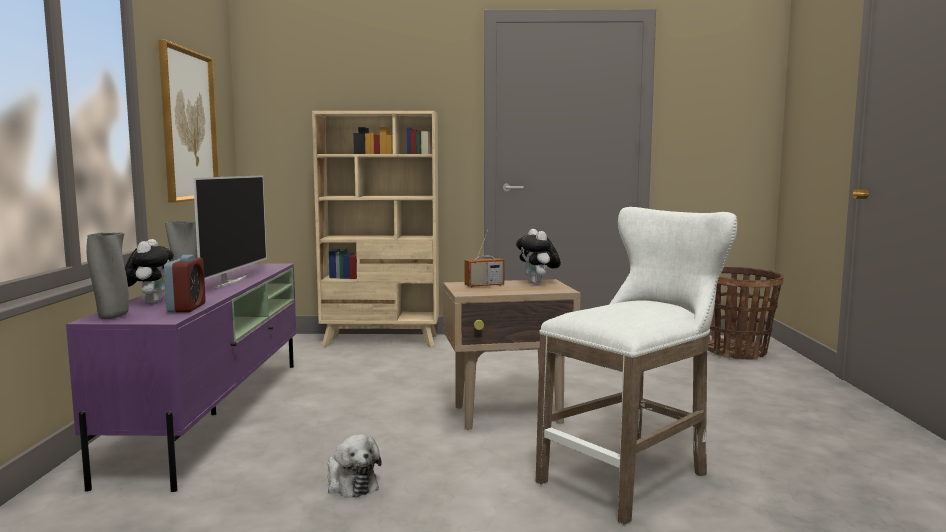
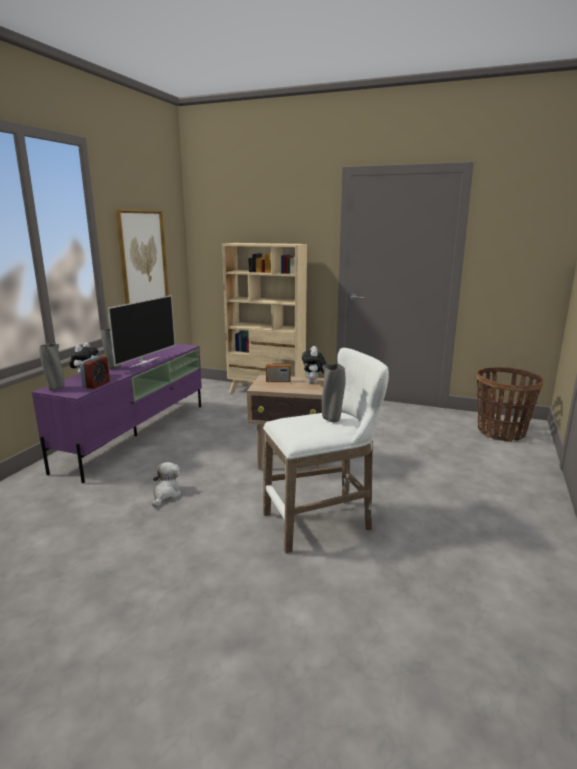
camera: 20 degrees right, 10 degrees up
(350, 484) = (166, 495): plush toy -> plush toy turned 150 degrees counterclockwise
(647, 305) = (332, 419): none -> grey vase

